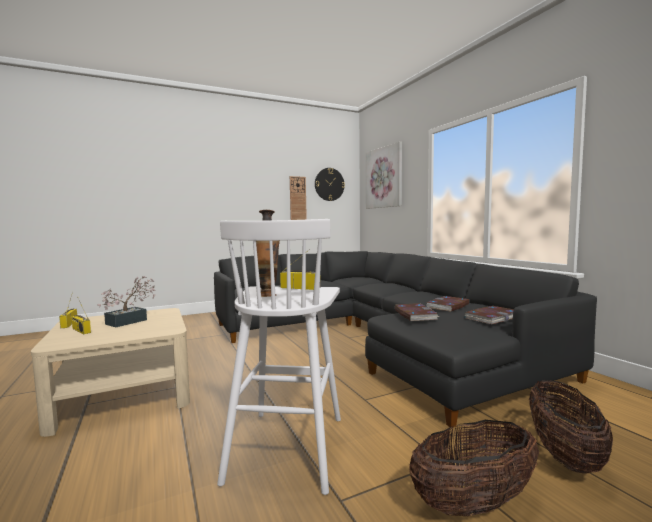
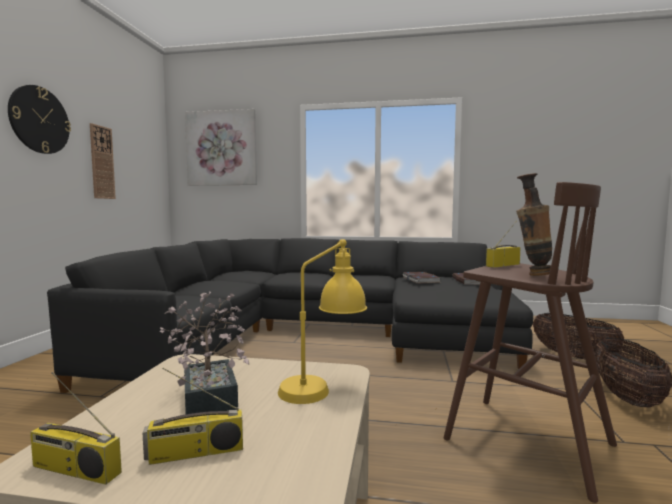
camera: 55 degrees left, 0 degrees up
(149, 331) = (323, 386): none -> yellow table lamp
(288, 446) = (524, 441): white stool -> brown stool
(329, 184) = (138, 146): wall clock -> wall clock (39, 120)
(415, 314) = (431, 290): book -> none

